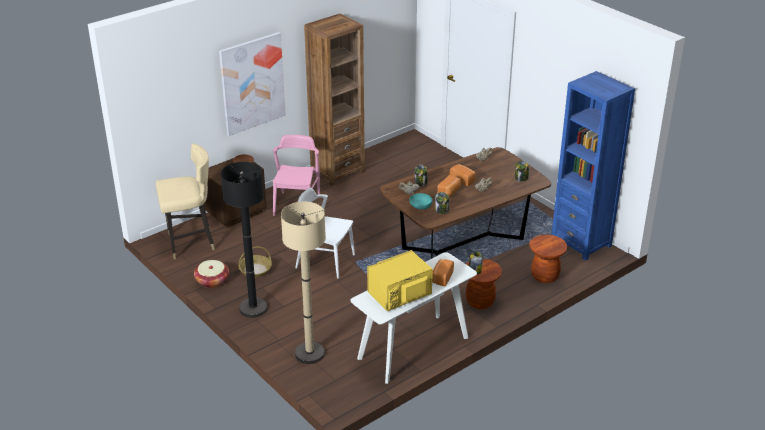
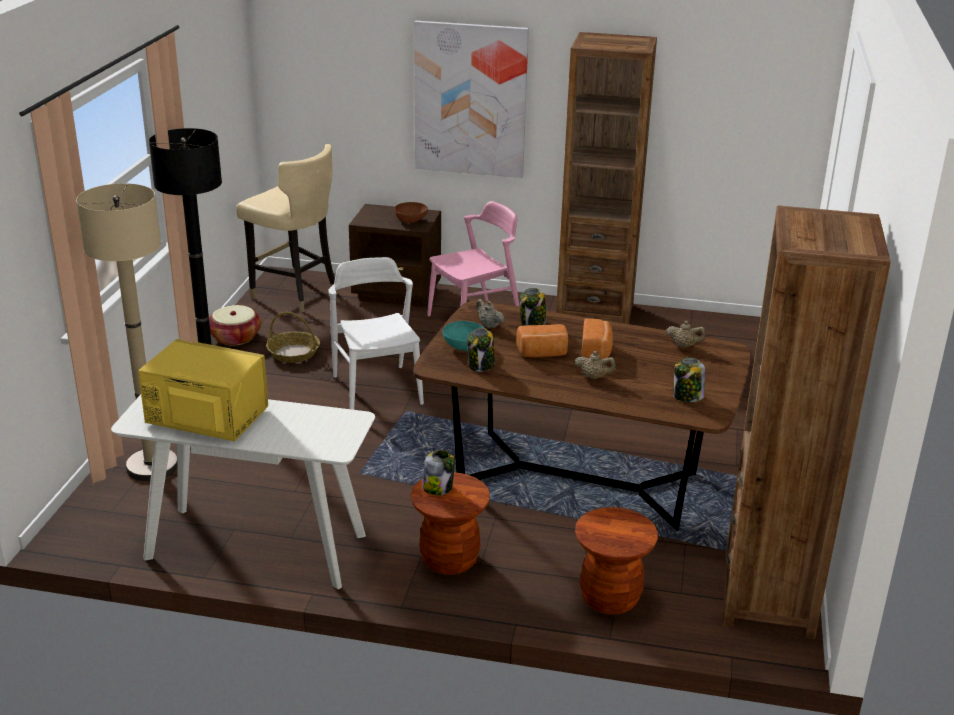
camera: 50 degrees right, 5 degrees down
(441, 278) = (294, 435): bread -> none
(581, 242) = (768, 598): blue bookcase -> brown bookcase

